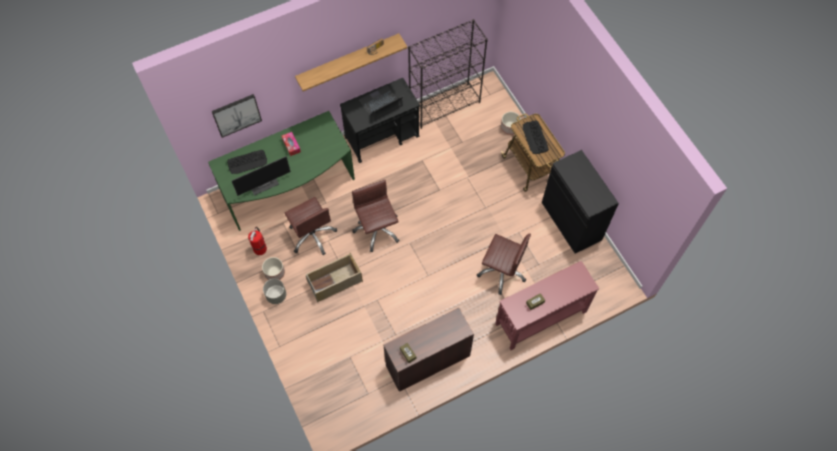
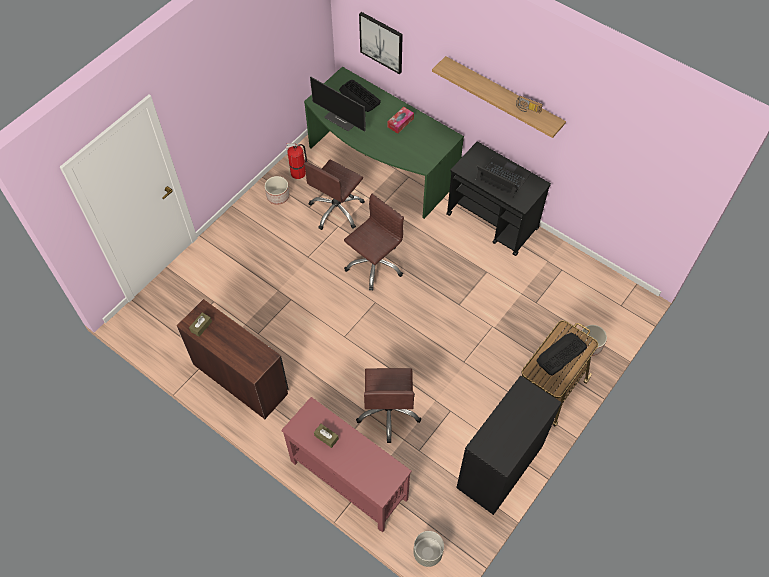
camera: 65 degrees right, 5 degrees down
(276, 295) = (253, 208): grey planter -> grey planter (427, 553)
(334, 282) = (292, 252): beige storage box -> none
(445, 105) = (573, 265): black bookcase -> none

